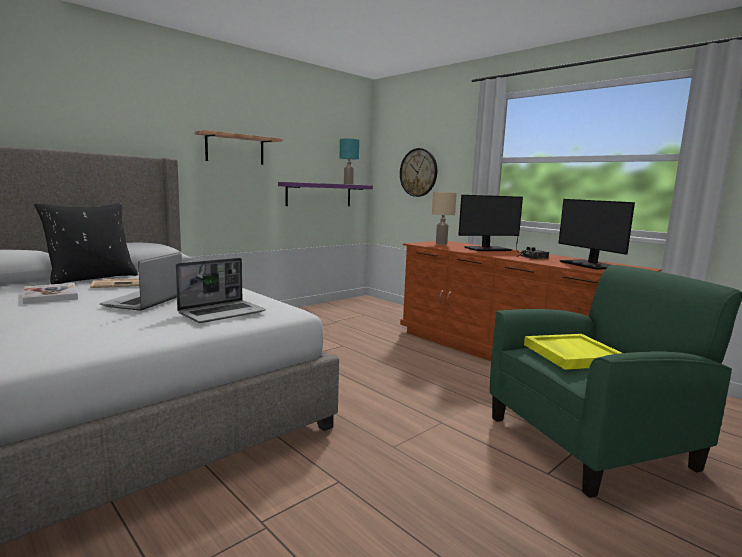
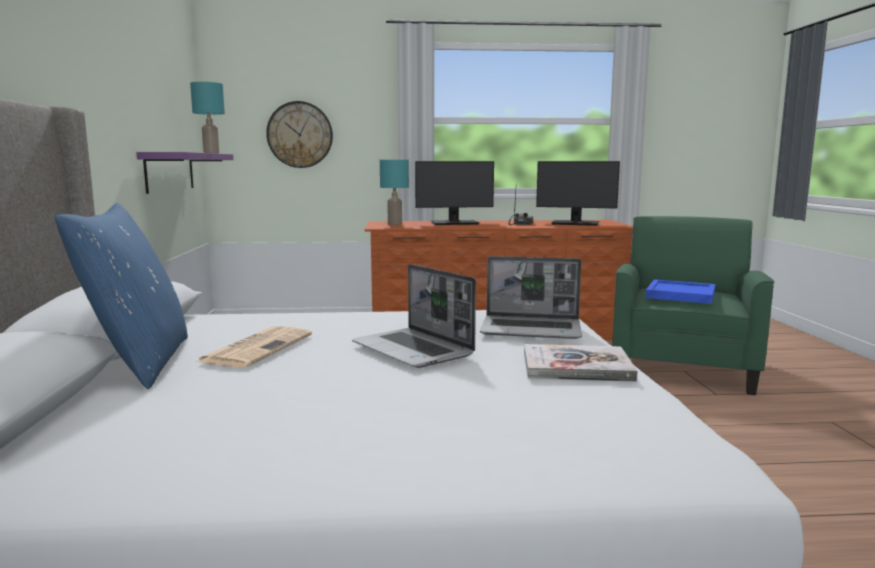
camera: 50 degrees left, 0 degrees up
(51, 295) = (263, 391): book -> book (576, 366)
(92, 278) = (140, 362): black pillow -> blue pillow
(222, 313) = (532, 329): laptop -> laptop turned 105 degrees clockwise
(235, 149) = (93, 92): shelf -> none
(441, 243) = (394, 224): beige table lamp -> turquoise table lamp
(487, 249) = (454, 223): monitor -> monitor turned 60 degrees clockwise
(572, 354) = (680, 295): yellow tray -> blue tray

